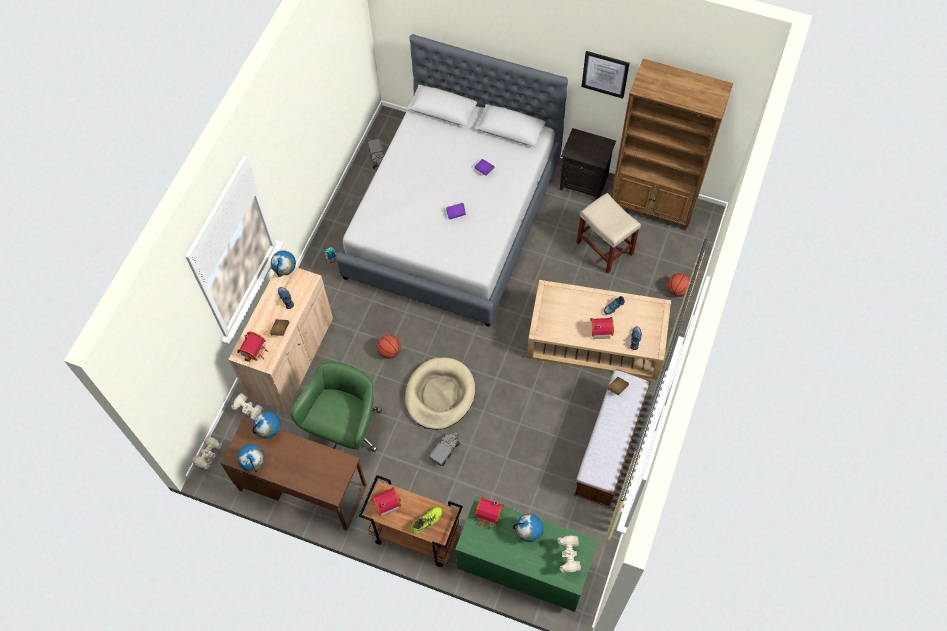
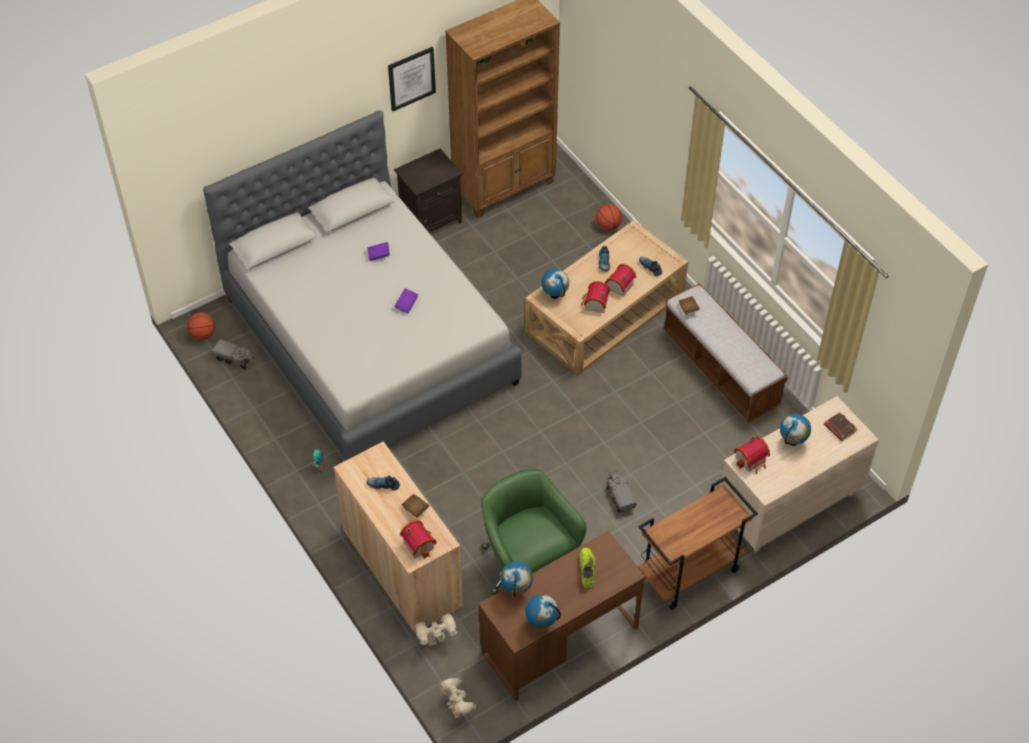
camera: 55 degrees left, 10 degrees down
(286, 272) = (351, 467): globe -> globe (555, 295)
(385, 503) = (670, 539): toy house -> toy house (594, 304)
(389, 351) = (472, 479): basketball -> basketball (203, 335)
(427, 521) = (716, 516): shoe -> shoe (587, 569)
(440, 395) = (556, 466): beige dog bed -> none
(523, 567) = (788, 505): green dresser -> beige dresser
(568, 560) = (839, 428): toy robot -> brown book
(605, 249) = (517, 248): beige stool -> none

